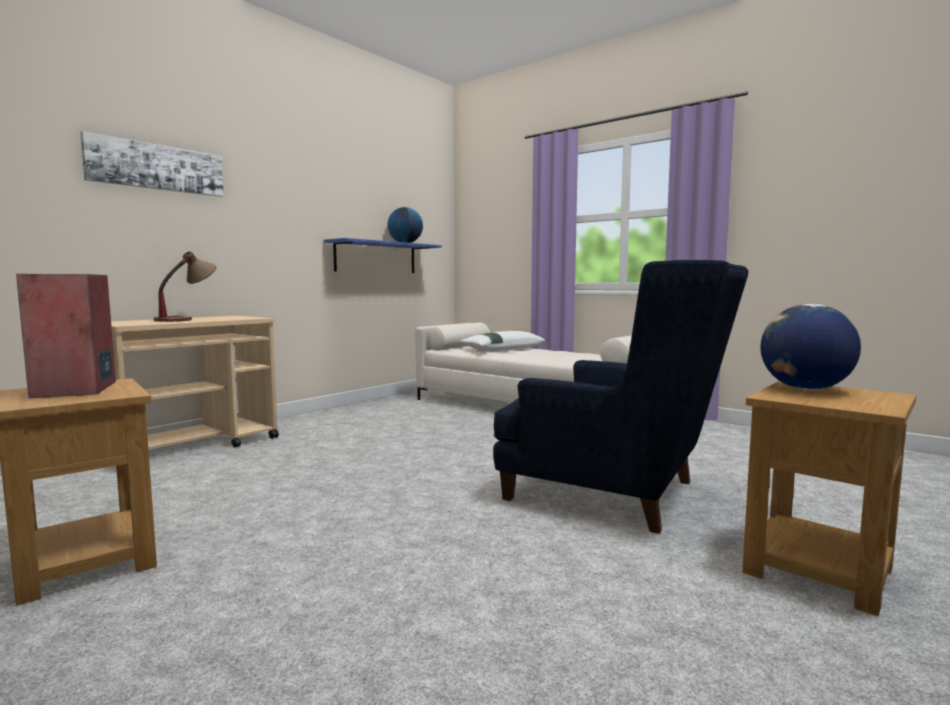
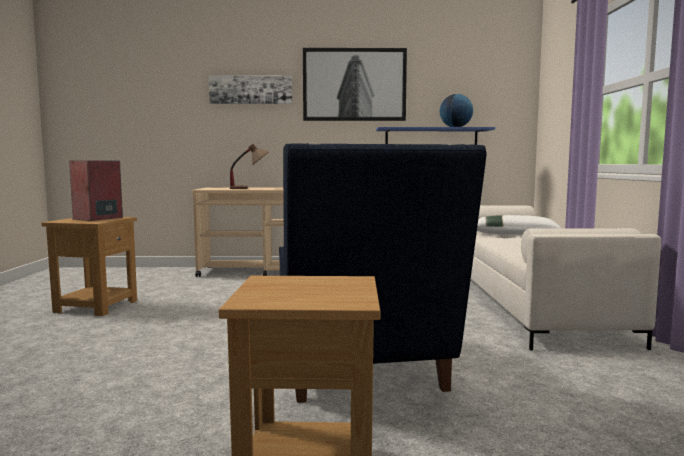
camera: 50 degrees right, 0 degrees up
(298, 181) = (354, 84): none -> picture
(804, 389) = (328, 283): globe -> none

